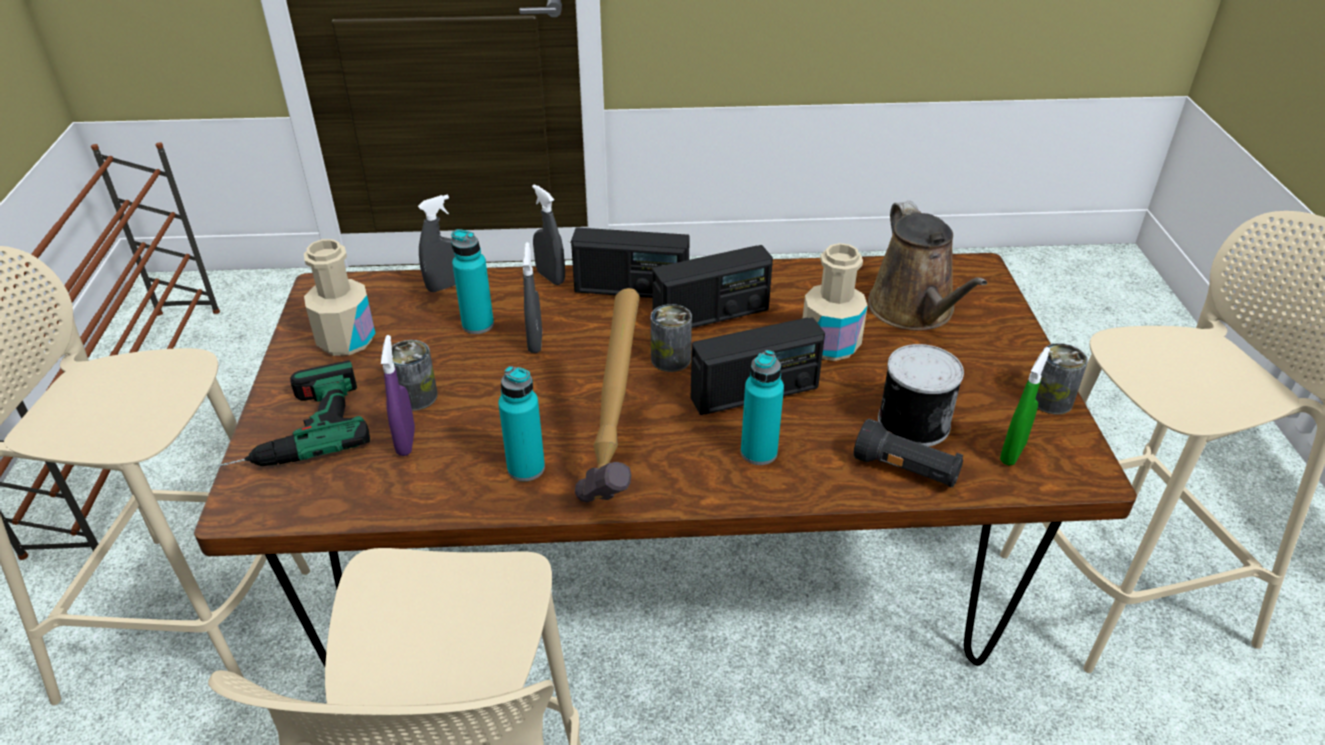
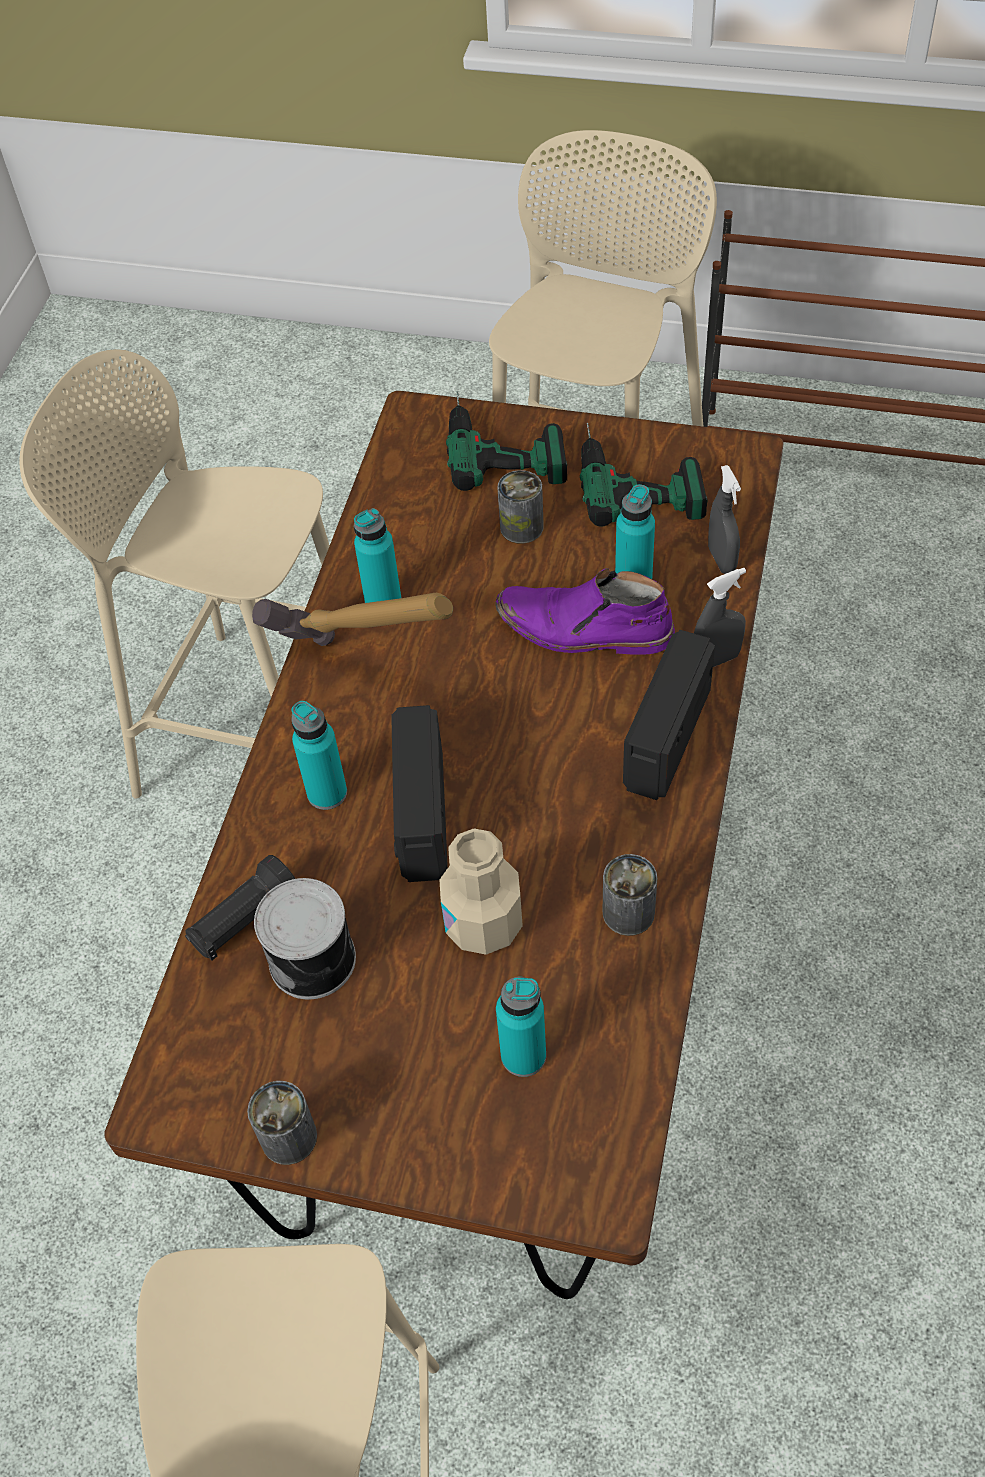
camera: 110 degrees right, 15 degrees up
(346, 340) = (637, 476): beige bottle -> power drill
(406, 442) = (455, 518): purple spray bottle -> none
(535, 342) = (584, 630): grey spray bottle -> purple boot
(670, 359) = (511, 749): can -> can (628, 912)
(711, 316) = (584, 810): radio -> none
(914, 311) = (523, 1055): brown watering can -> turquoise bottle
(1012, 452) = (224, 1043): green spray bottle -> none

